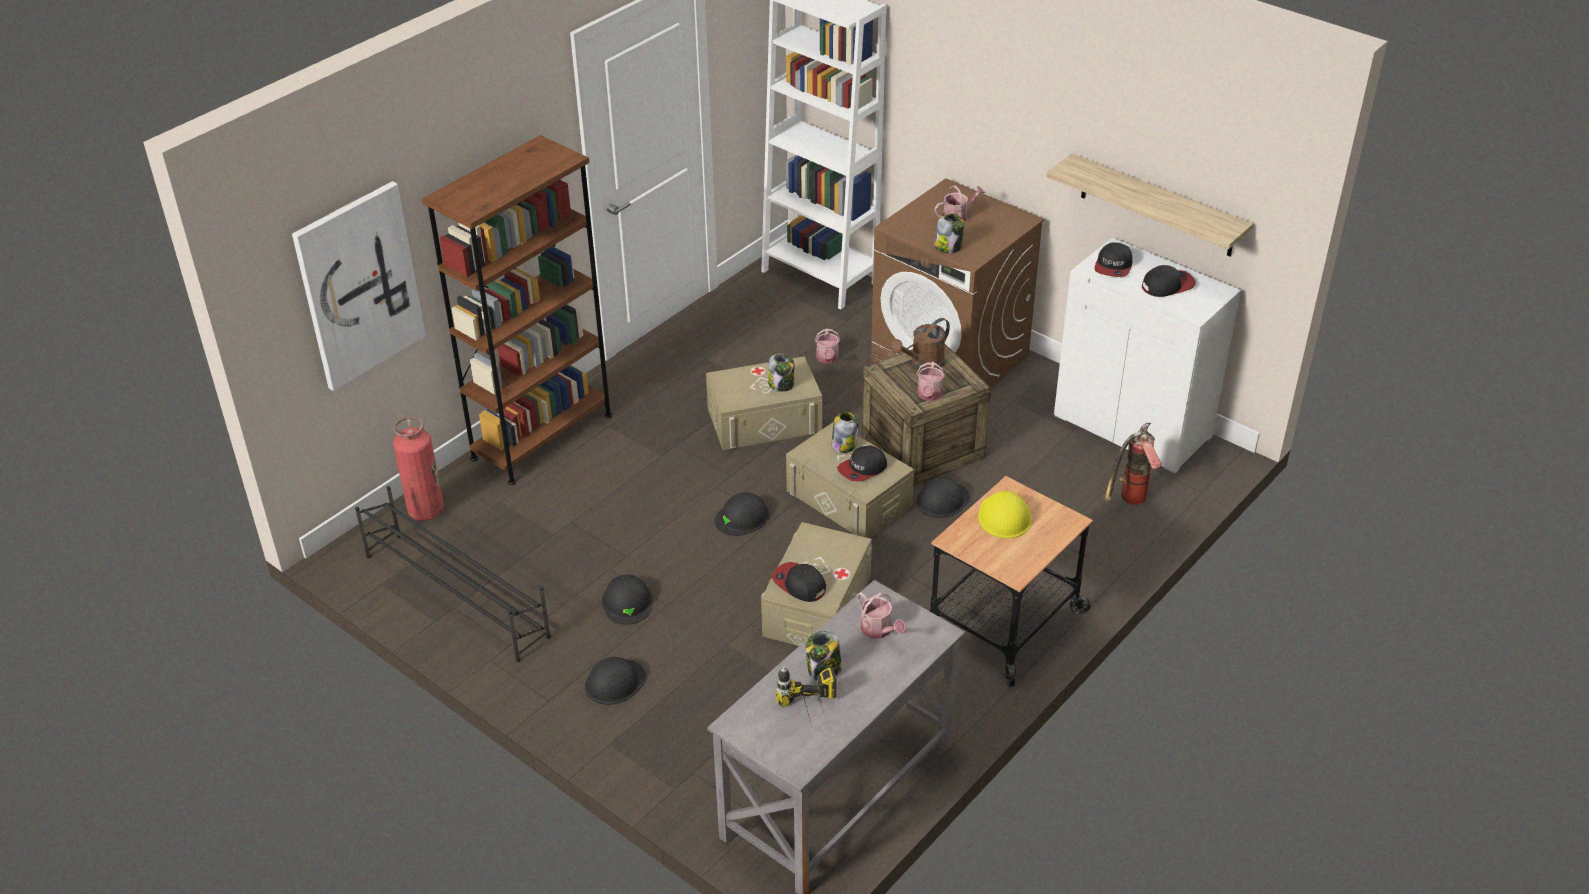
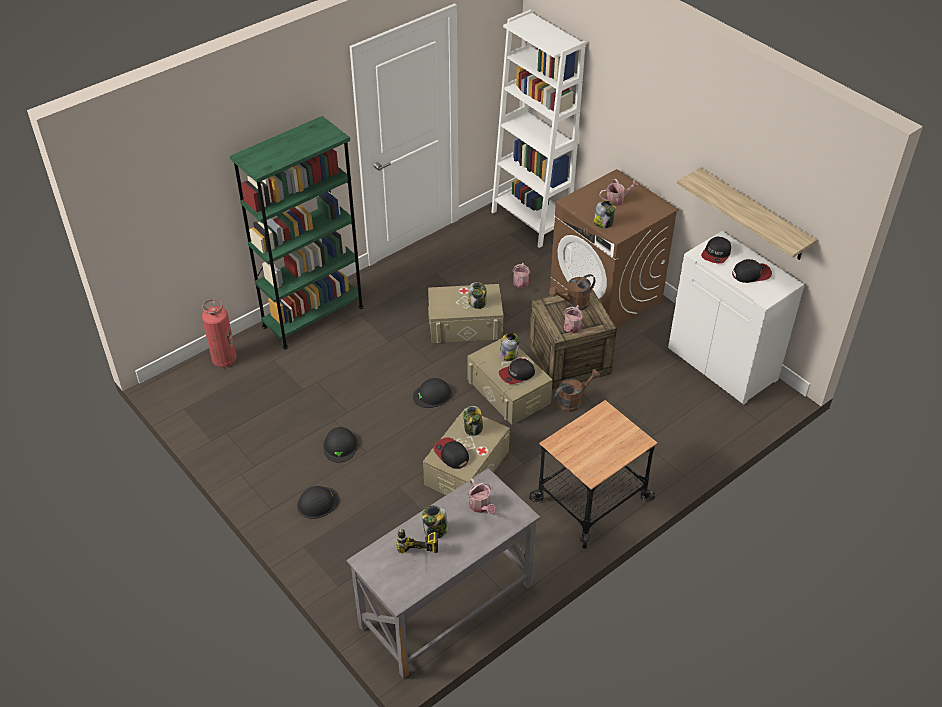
camera: 10 degrees right, 5 degrees up
(359, 285) = (182, 210): picture -> none
(456, 595) = (229, 424): black shoe rack -> none
(542, 437) = (313, 316): brown bookcase -> green bookcase
(821, 546) = (473, 428): none -> jar
(942, 499) = (573, 401): black hard hat -> brown watering can
(1004, 516) = (595, 431): yellow hard hat -> none
(1129, 502) = (704, 422): fire extinguisher -> none

